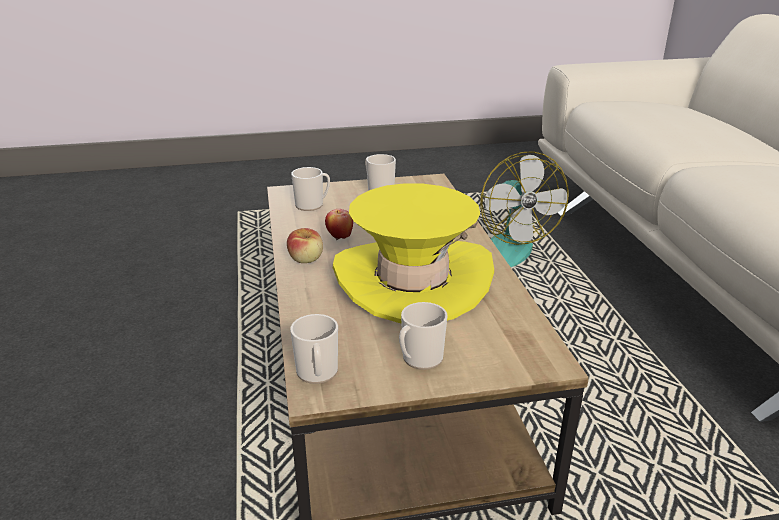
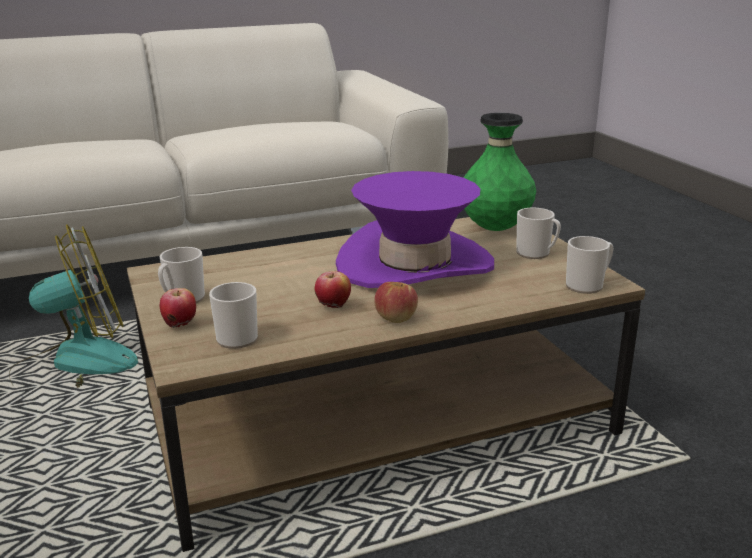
camera: 100 degrees left, 5 degrees down
(338, 190) = (180, 325): none -> apple
(412, 280) = (415, 264): yellow hat -> purple hat
(508, 346) = (495, 229): none -> green vase

